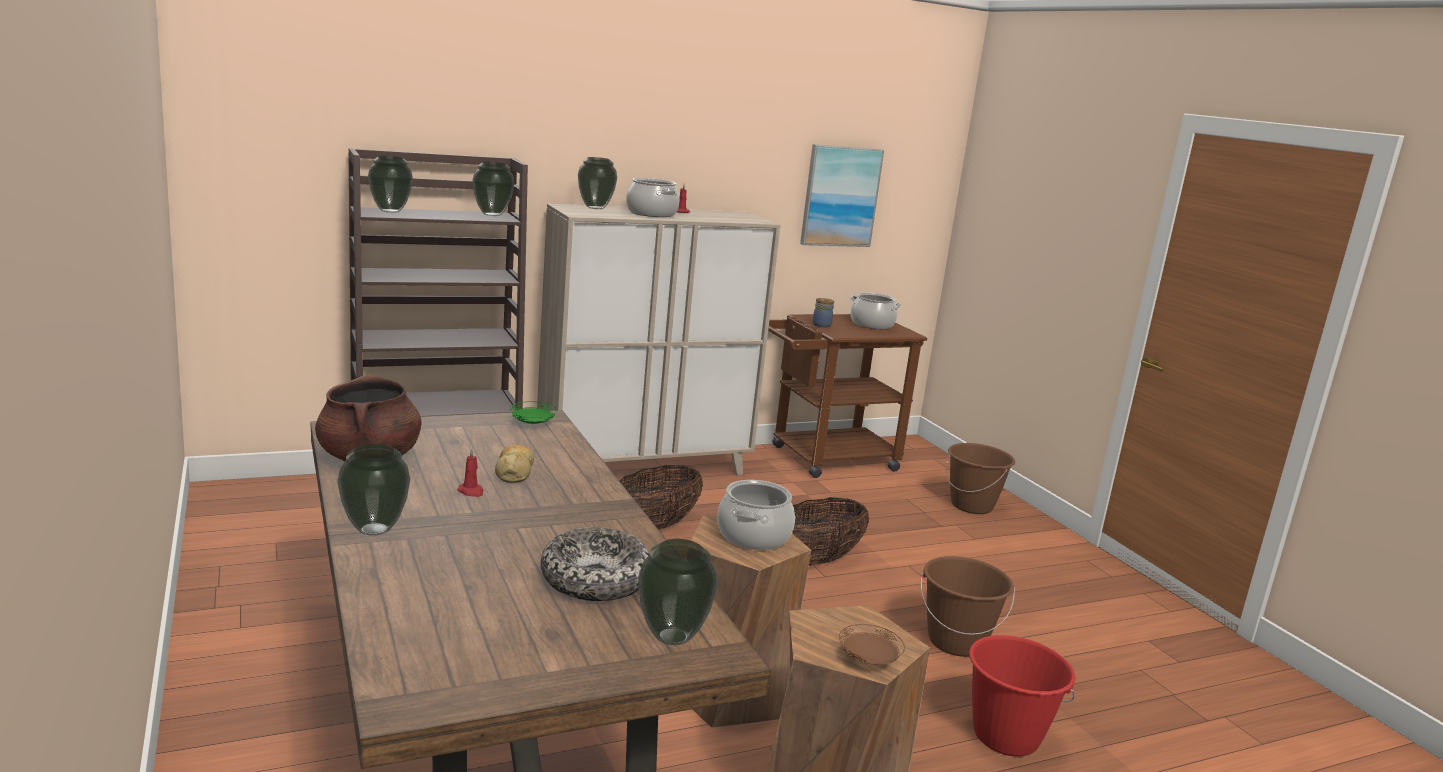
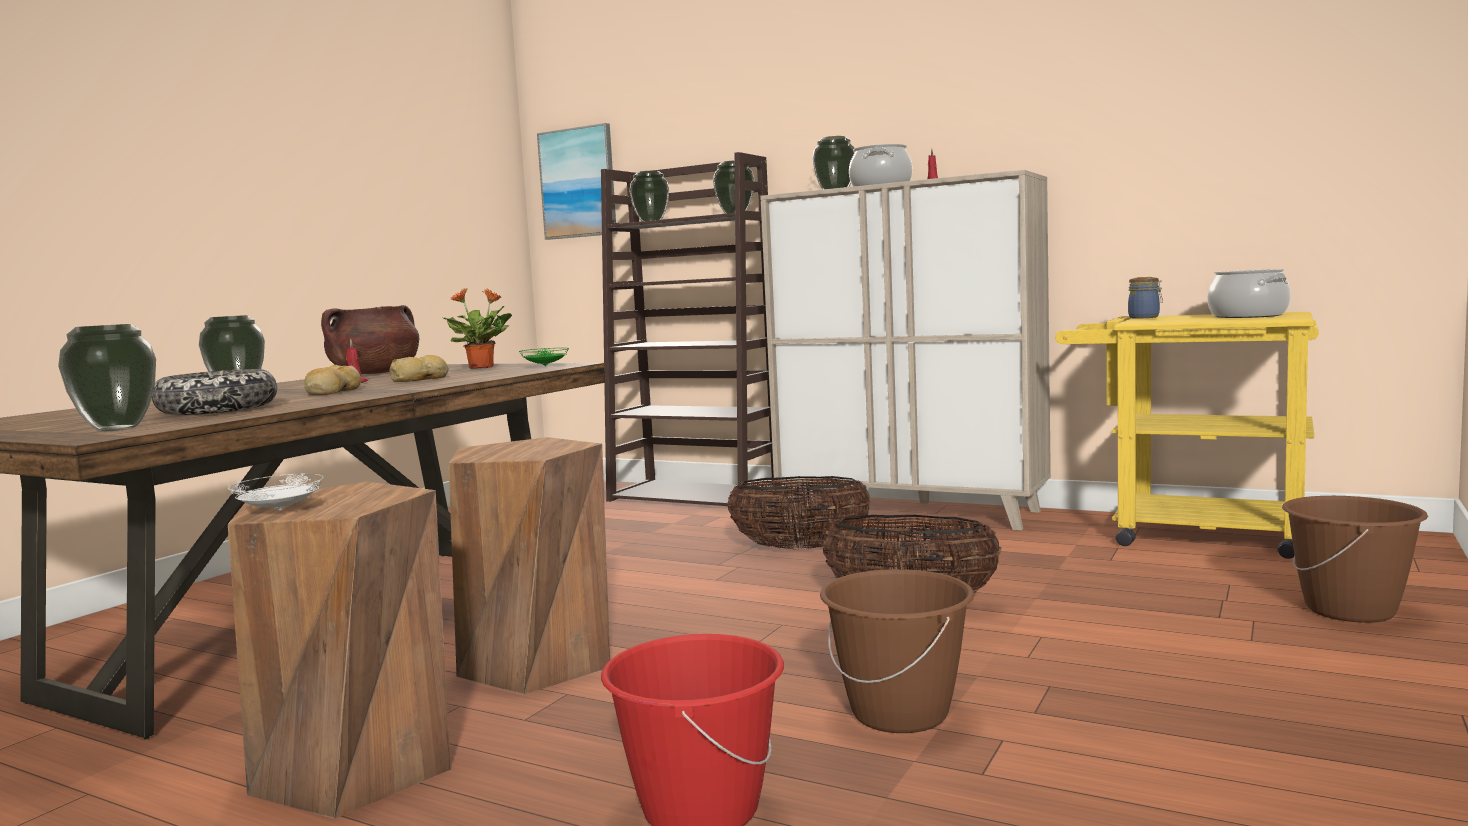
camera: 55 degrees right, 10 degrees down
(464, 432) = (482, 367): none -> potted plant
(540, 517) = (332, 391): none -> bread
(753, 536) = (532, 448): cooking pot -> none
(824, 459) = (1188, 534): brown cart -> yellow cart
(840, 196) = (1208, 134): picture -> picture (578, 183)
(868, 660) = (280, 510): brown plate -> white plate

